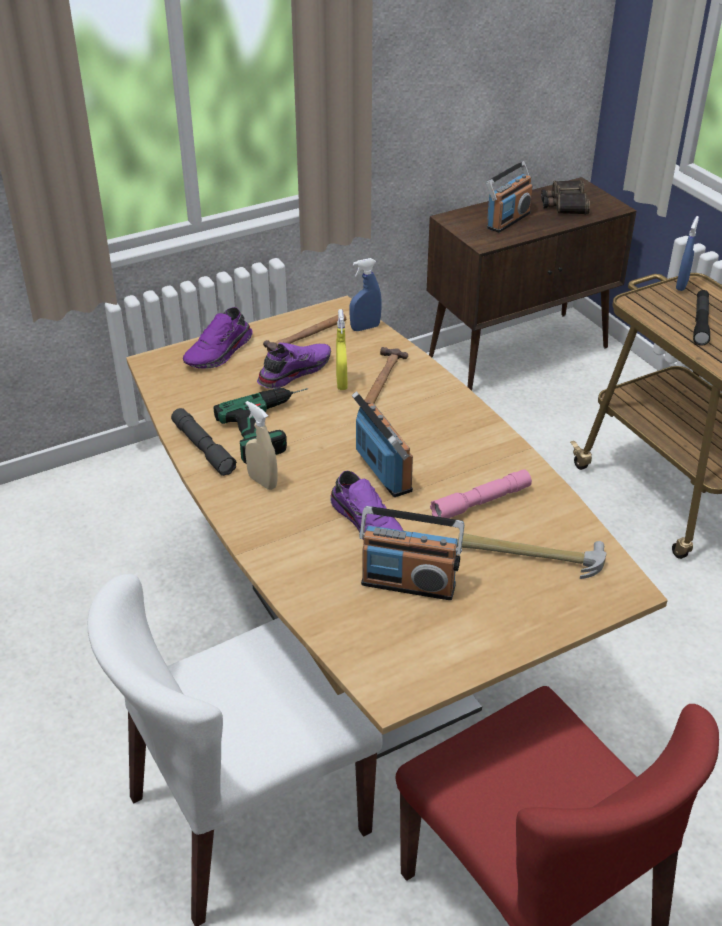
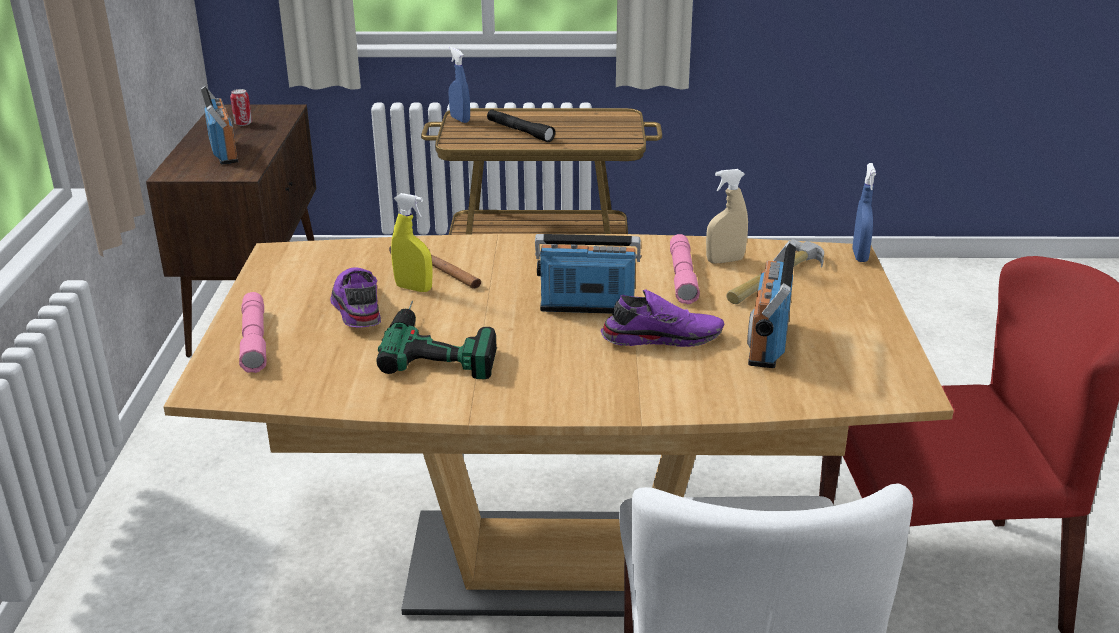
camera: 60 degrees left, 10 degrees down
(203, 448) = (429, 397): grey flashlight -> none
(220, 353) = (254, 340): purple shoe -> pink flashlight
(262, 482) = (533, 376): beige spray bottle -> beige spray bottle (725, 261)
(307, 336) = (301, 283): hammer -> none
(365, 328) = (333, 250): blue spray bottle -> blue spray bottle (860, 256)
(408, 583) = (767, 342): radio -> radio turned 150 degrees clockwise
(564, 204) = (243, 124): binoculars -> can

